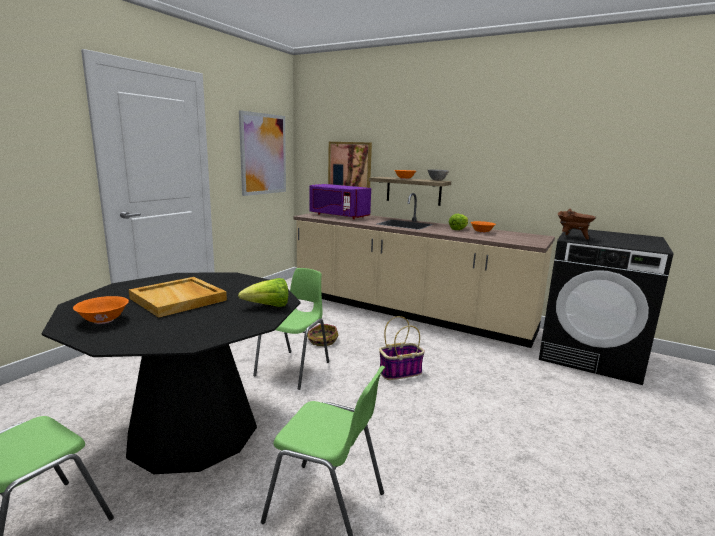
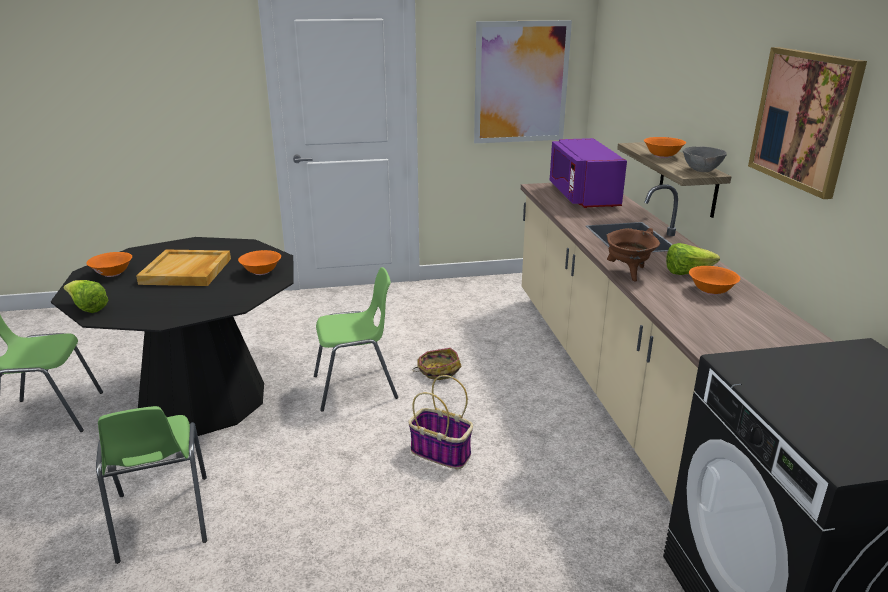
camera: 50 degrees right, 10 degrees up
(243, 284) = (261, 272): none -> orange bowl
(268, 307) = (212, 306): lettuce -> lettuce (87, 308)
(350, 166) = (633, 115): picture -> picture (804, 119)
(572, 237) = (753, 363): brown cooking pot -> brown cooking pot (628, 273)

